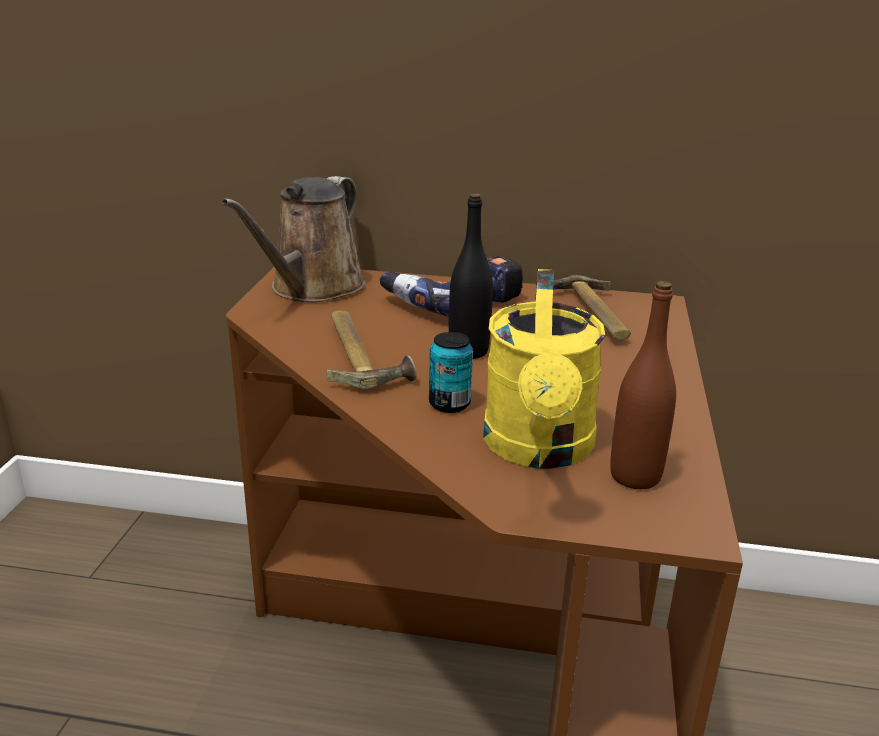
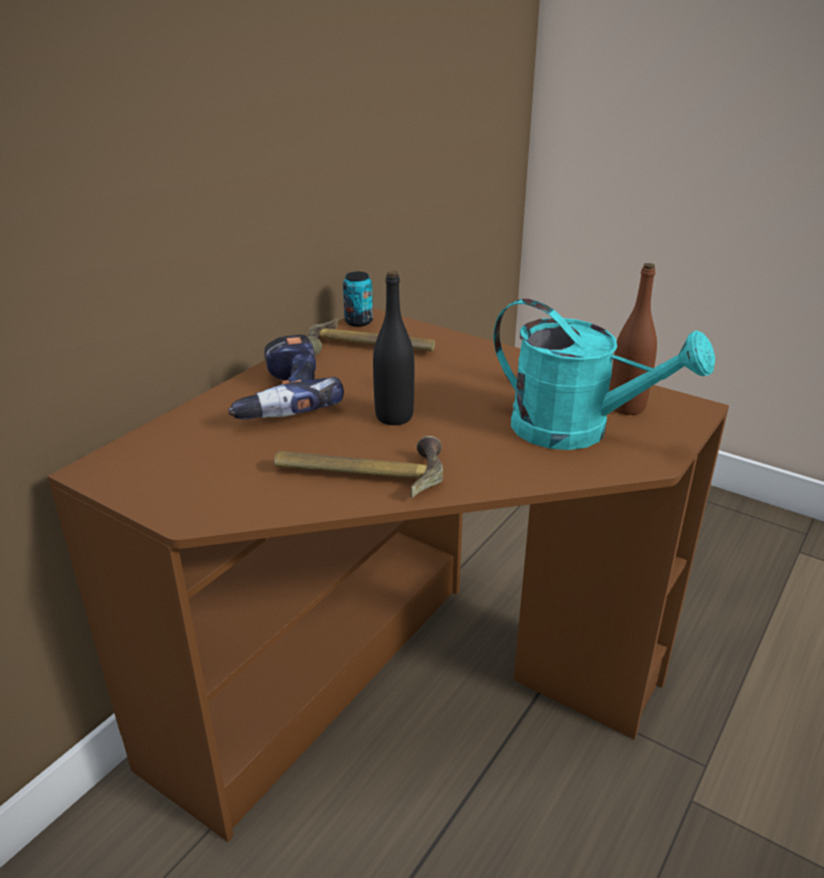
camera: 65 degrees left, 5 degrees up
(312, 289) = (162, 467): brown watering can -> none
(449, 404) = (485, 449): can -> can (358, 321)
(539, 450) = (577, 430): yellow watering can -> turquoise watering can

